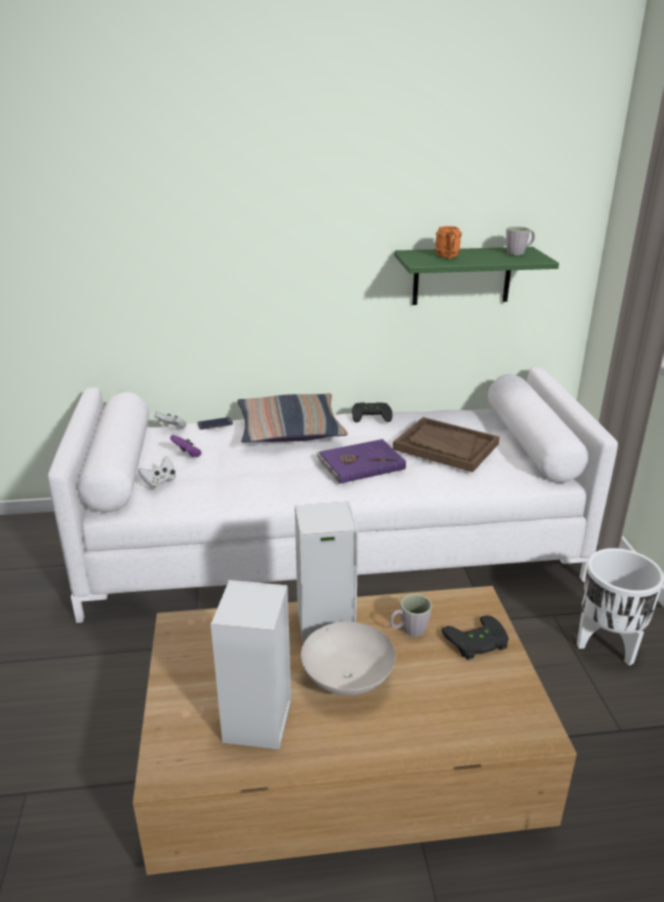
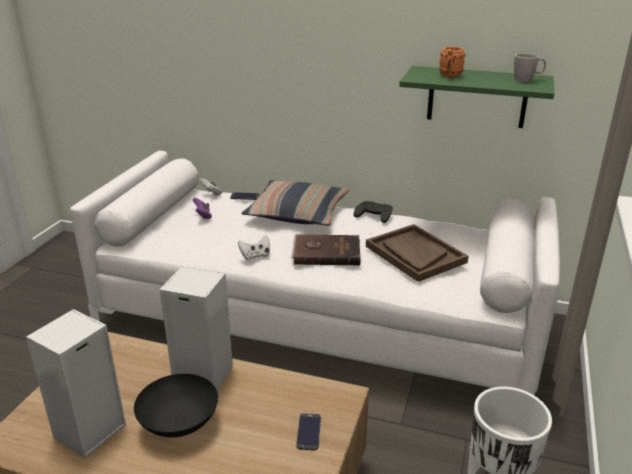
camera: 25 degrees right, 0 degrees up
(159, 482) = (165, 232): white game controller -> white game controller (255, 256)
(348, 678) = (180, 423): white bowl -> black bowl
(360, 464) = (326, 252): purple book -> brown book
(409, 630) = (262, 401): grey mug -> none
(477, 643) = (309, 431): black game controller -> phone

